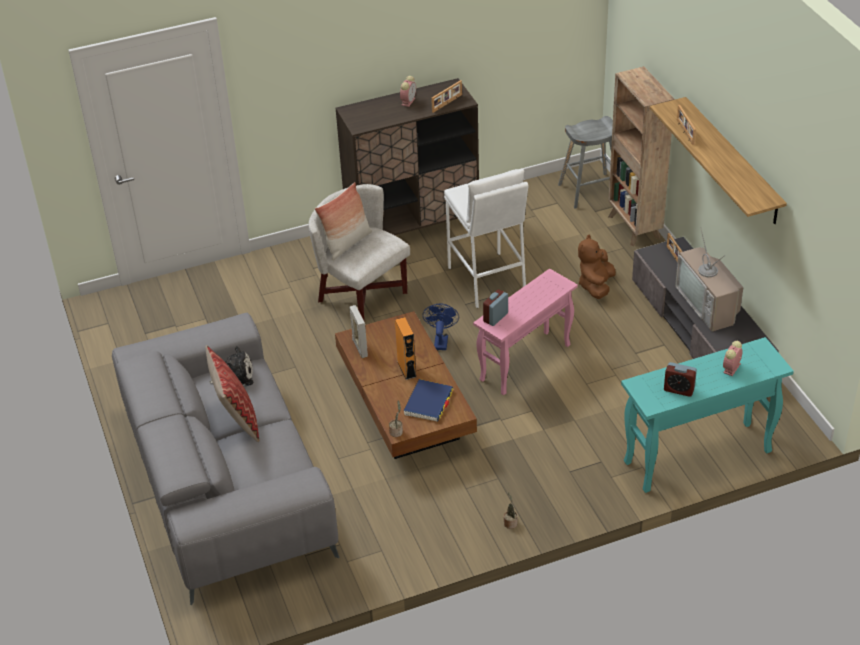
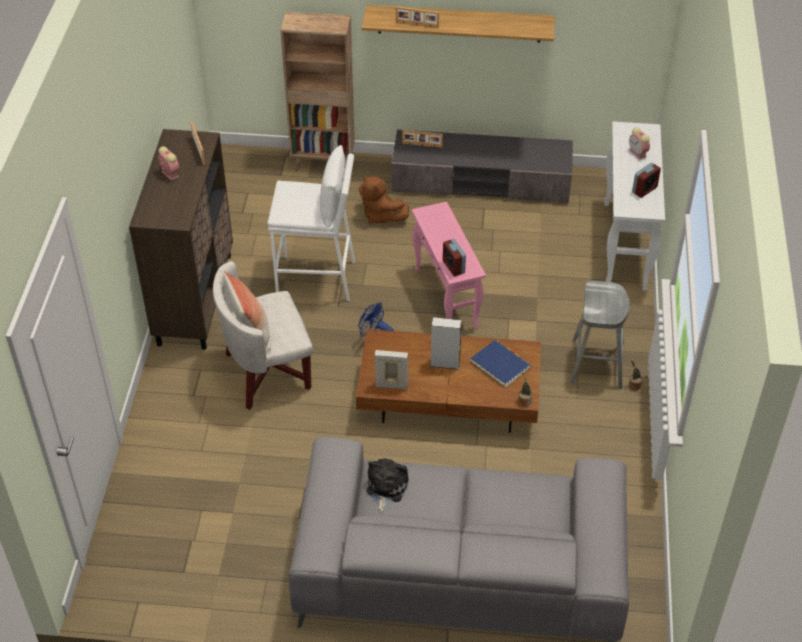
camera: 65 degrees left, 5 degrees up
(237, 419) = (451, 507): pillow -> none
(406, 369) = (445, 363): orange speaker -> grey speaker
(590, 190) = (249, 166): grey stool -> grey stool (597, 363)
(696, 458) = (625, 246): turquoise console table -> white console table
(709, 304) = (493, 151): television -> none

